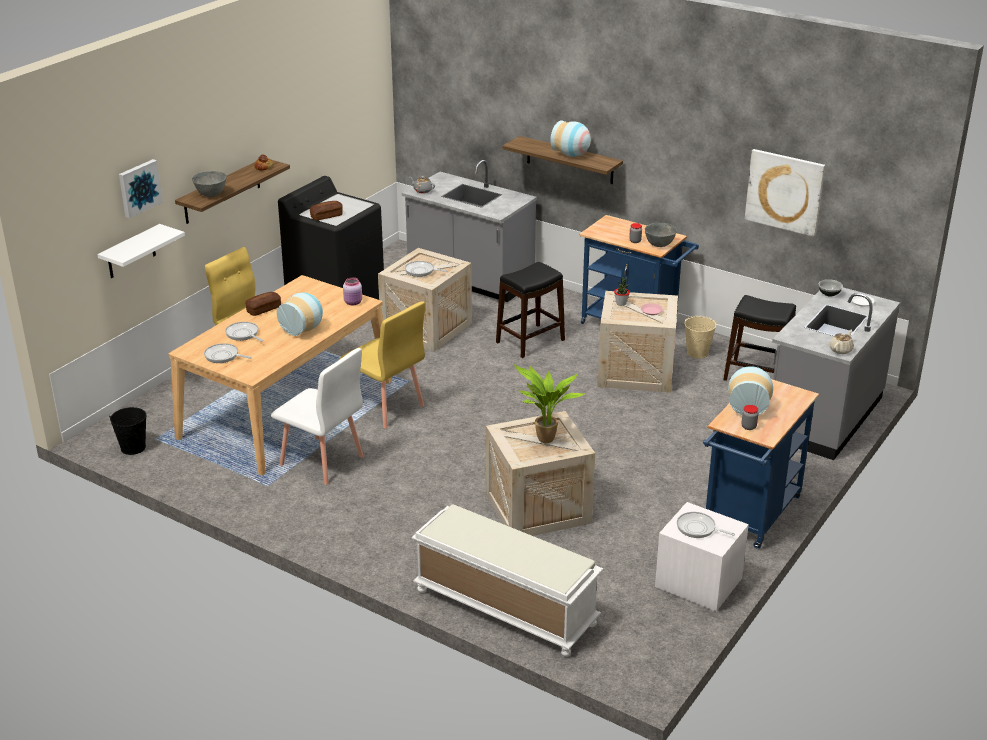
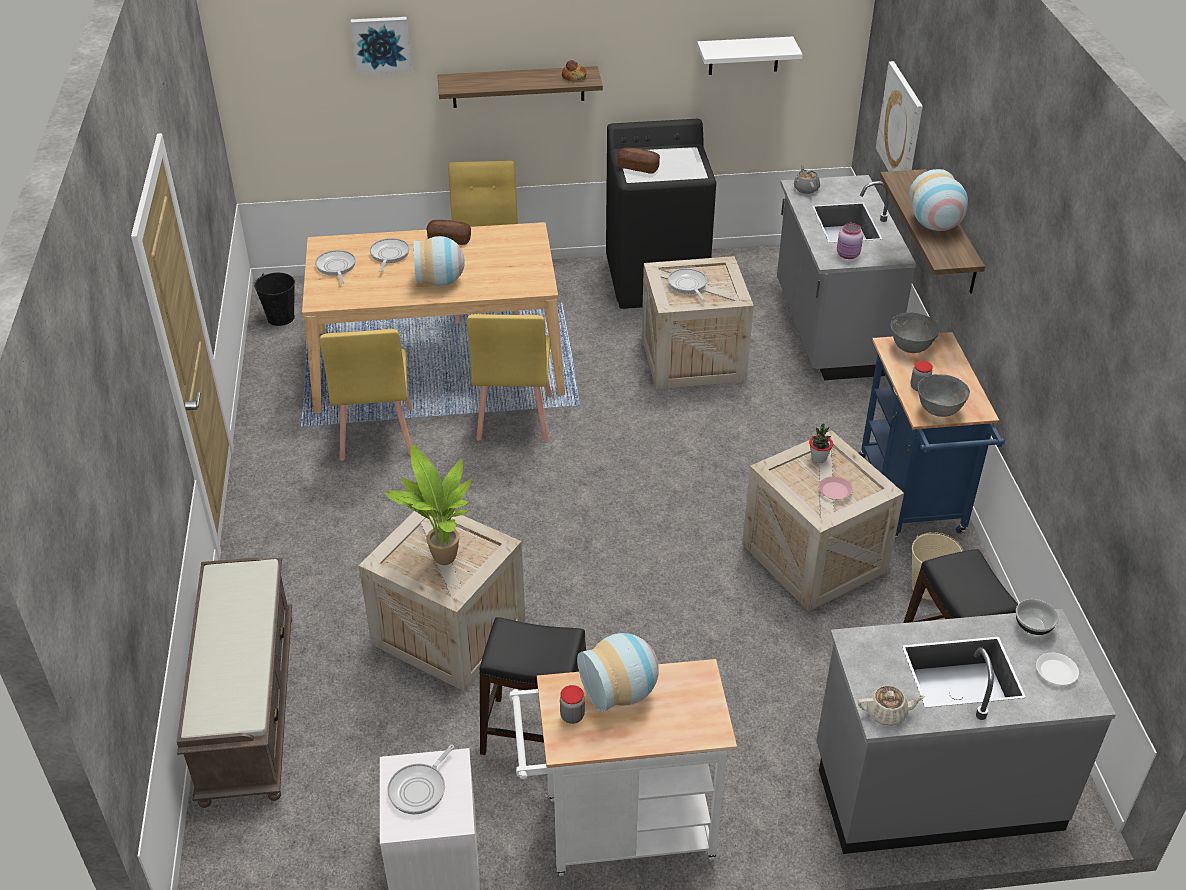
camera: 50 degrees right, 10 degrees up
(131, 252) = (362, 113): white shelf -> white shelf (744, 55)
(211, 195) = (473, 84): grey bowl -> grey bowl (910, 348)
(322, 461) = (376, 434): white chair -> yellow chair
(353, 302) = (530, 280): pink jar -> pink jar (848, 255)
(503, 607) = (247, 706): white bench -> brown bench
(530, 341) = (768, 442): black stool -> black stool (536, 733)
(698, 528) = (420, 789): frying pan -> frying pan turned 135 degrees counterclockwise
(749, 517) = (618, 830): blue cart -> white cart
(784, 192) = (1095, 434): picture -> picture (901, 127)

